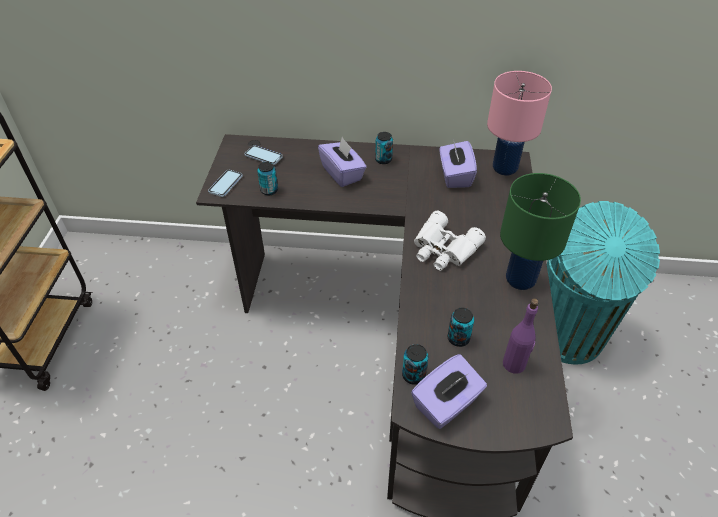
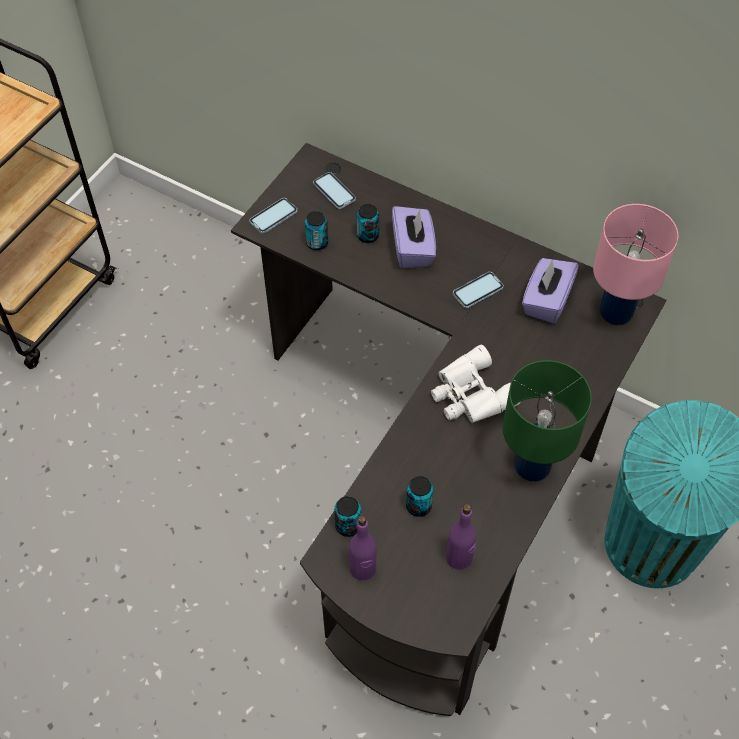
camera: 25 degrees right, 10 degrees up
(383, 160) = (473, 246): can -> can (367, 236)
(404, 184) = (478, 291): none -> phone
(446, 404) = (363, 569): purple tissue box -> purple bottle

